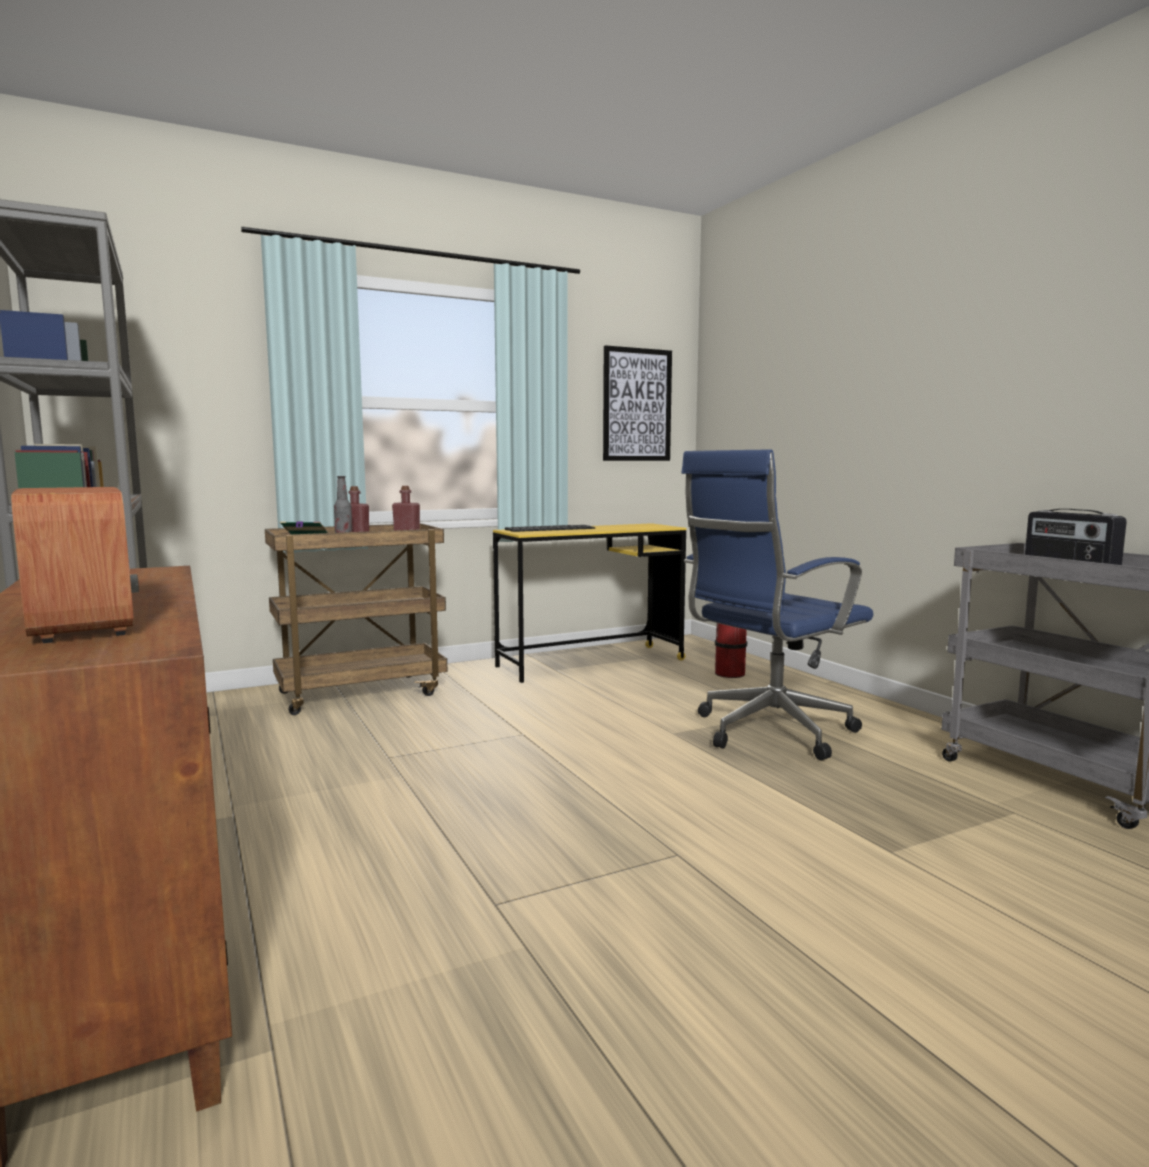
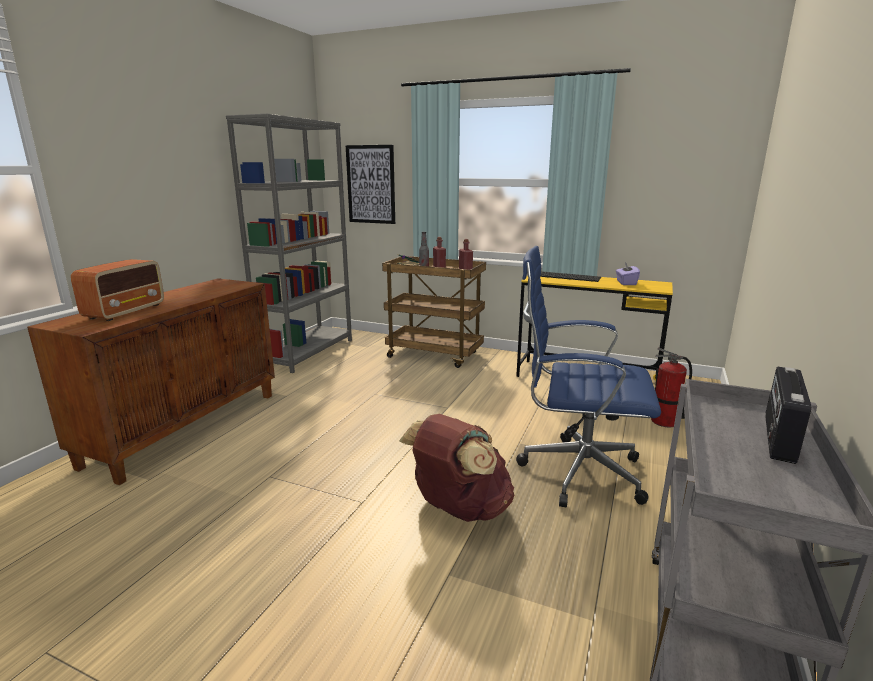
camera: 50 degrees right, 10 degrees up
(622, 527) = (625, 283): none -> purple tissue box
(637, 405) = (687, 179): picture -> picture (371, 184)
(769, 805) = (458, 509): none -> brown backpack

